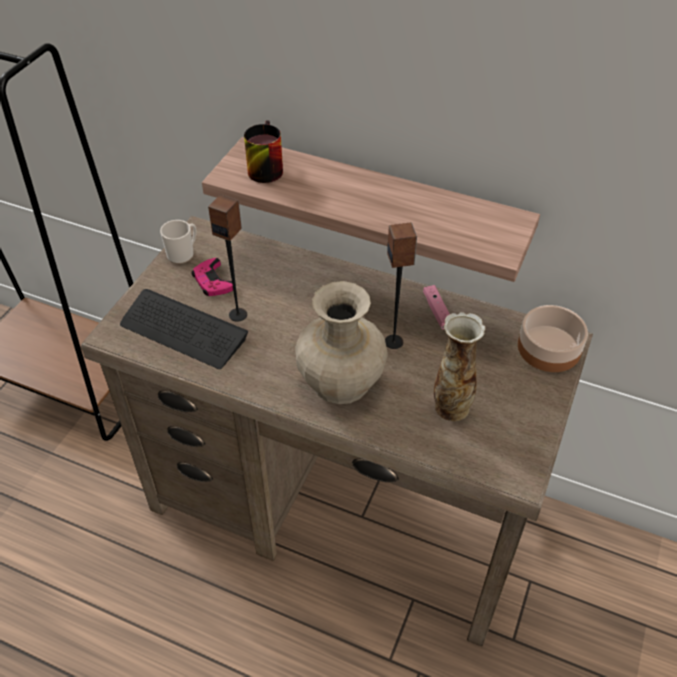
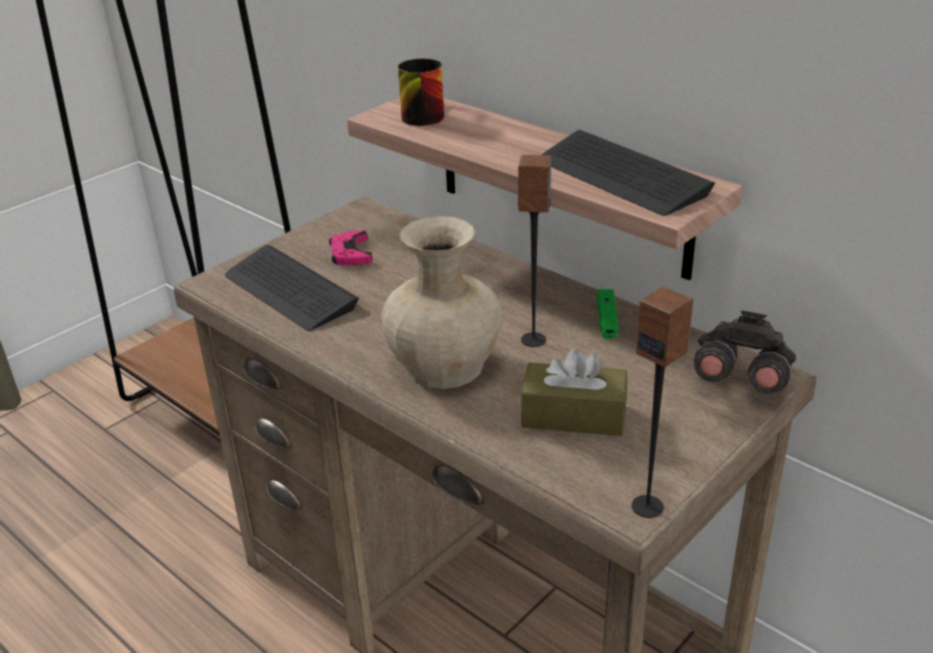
camera: 20 degrees right, 15 degrees down
(183, 254) = (333, 226): mug -> none
(238, 314) = (360, 286): speaker -> speaker (648, 506)
(437, 311) = (607, 319): pink game controller -> green game controller
(451, 406) = (573, 415): vase -> brown tissue box
(452, 218) = (621, 176): none -> keyboard
(548, 348) = (741, 380): bowl -> grey binoculars

